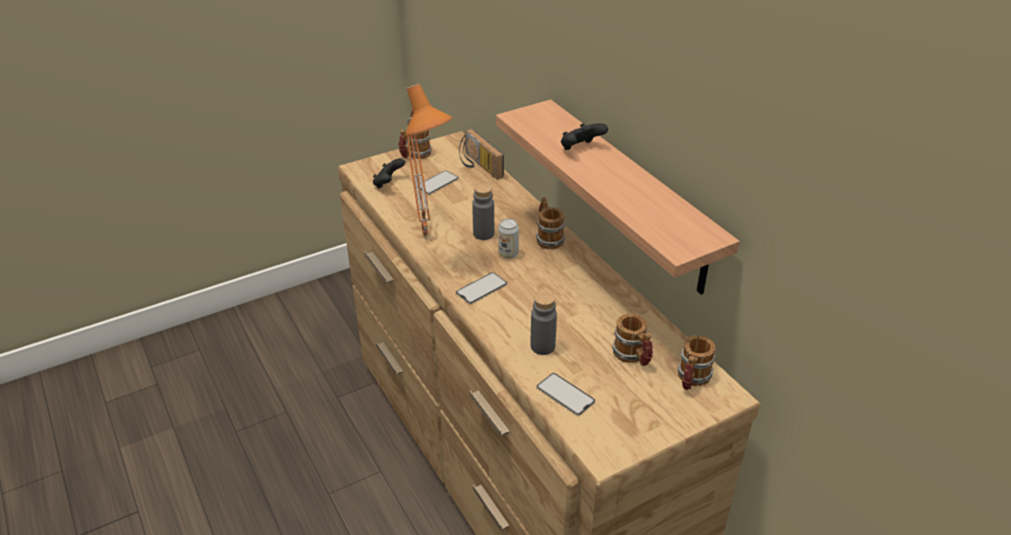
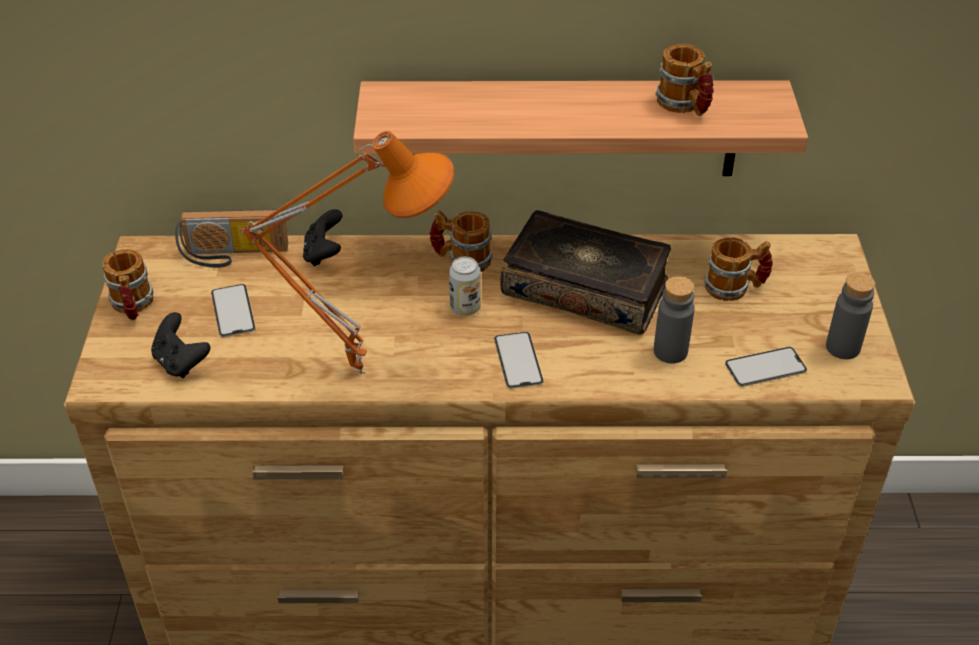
camera: 60 degrees left, 5 degrees up
(483, 234) = (401, 313): grey bottle -> grey bottle (842, 347)
(570, 292) = (586, 287): none -> book
(580, 149) = (513, 105): black game controller -> black game controller (324, 254)
(691, 379) = (798, 262): mug -> mug (684, 106)

